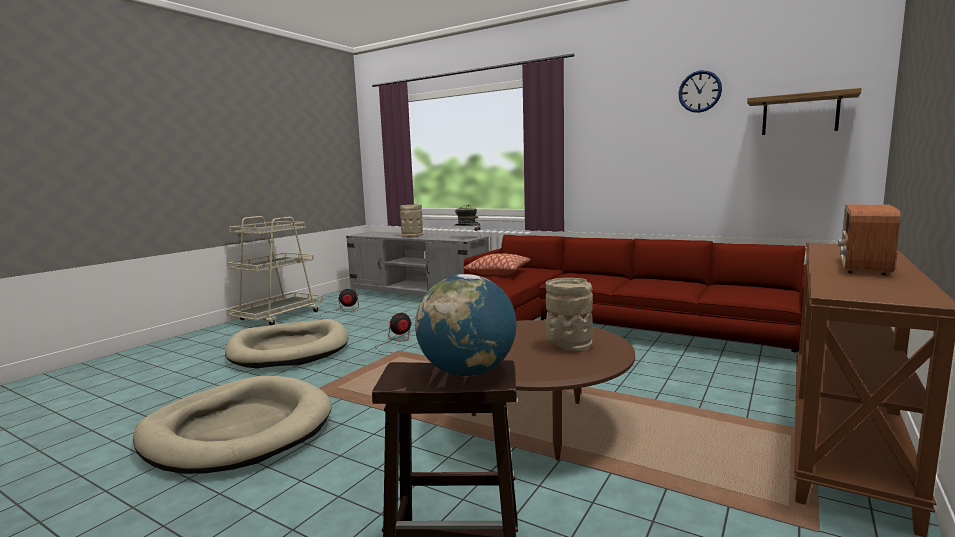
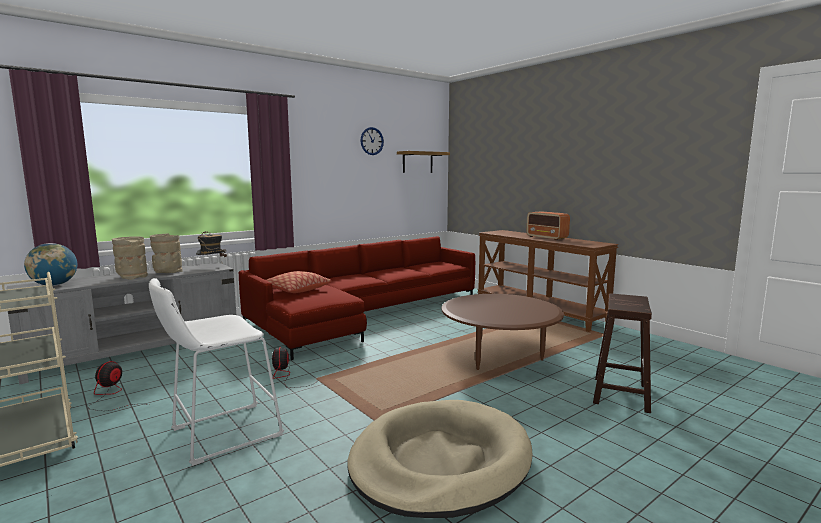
camera: 70 degrees left, 0 degrees up
(289, 349) = (220, 434): beige dog bed -> white stool
(467, 372) = (626, 299): globe -> globe (54, 285)
(568, 345) = (507, 302): beige vase -> beige vase (167, 272)

